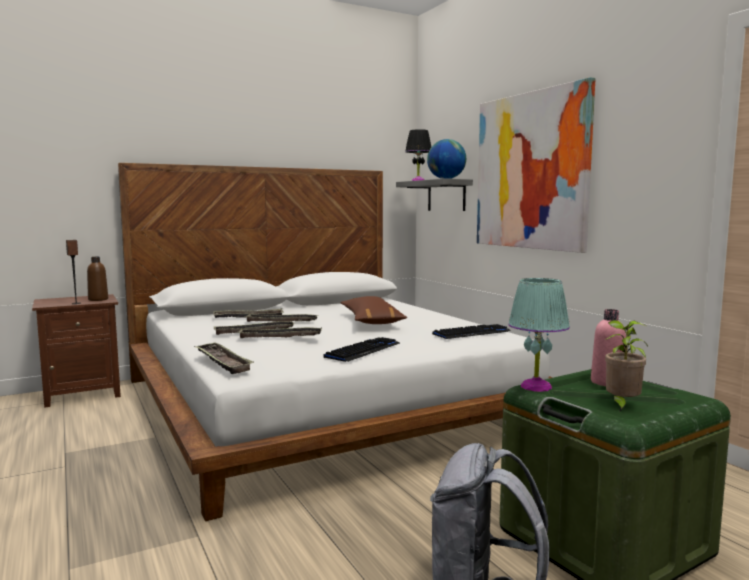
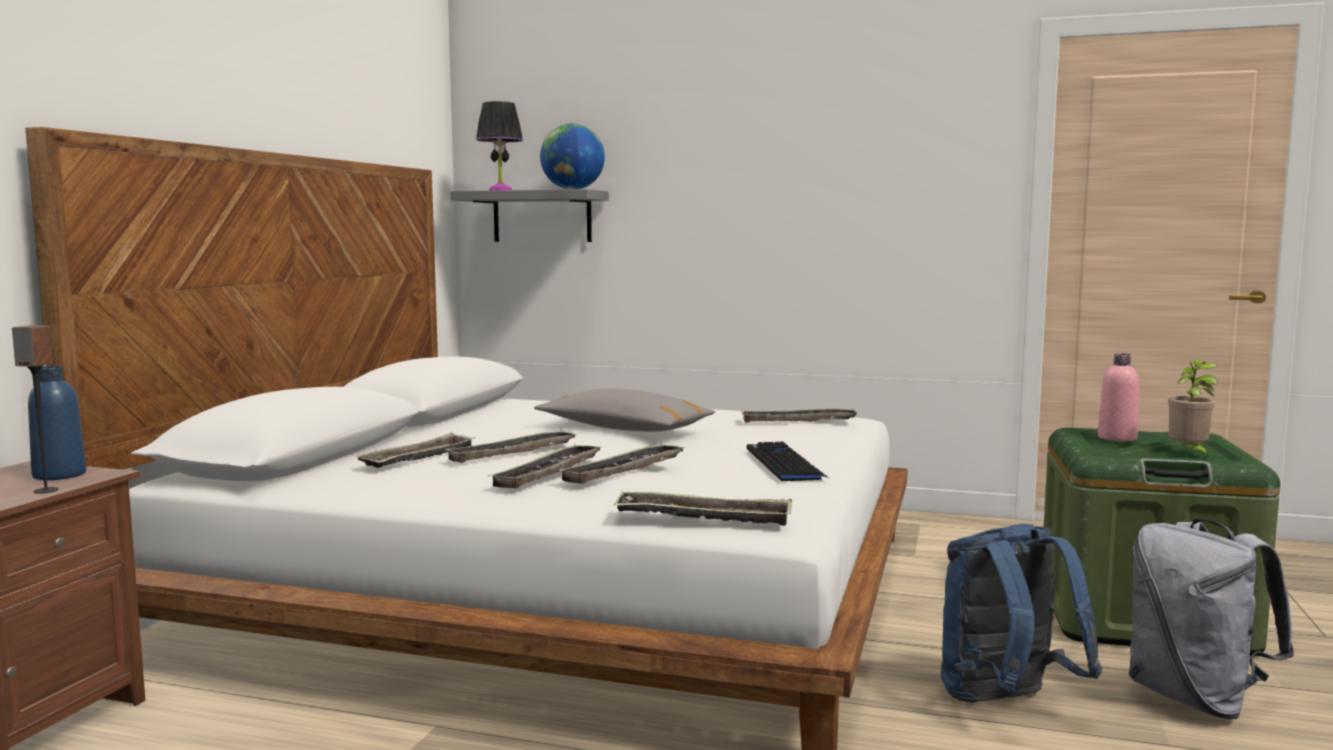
camera: 45 degrees left, 0 degrees up
(98, 299) = (59, 475): brown bottle -> blue bottle
(365, 536) = (1005, 702): none -> blue backpack
(371, 321) = (624, 429): brown pillow -> grey pillow
(471, 333) = (798, 421): keyboard -> tray
(530, 171) = (737, 183): picture -> none
(535, 386) = (1102, 453): turquoise table lamp -> none

